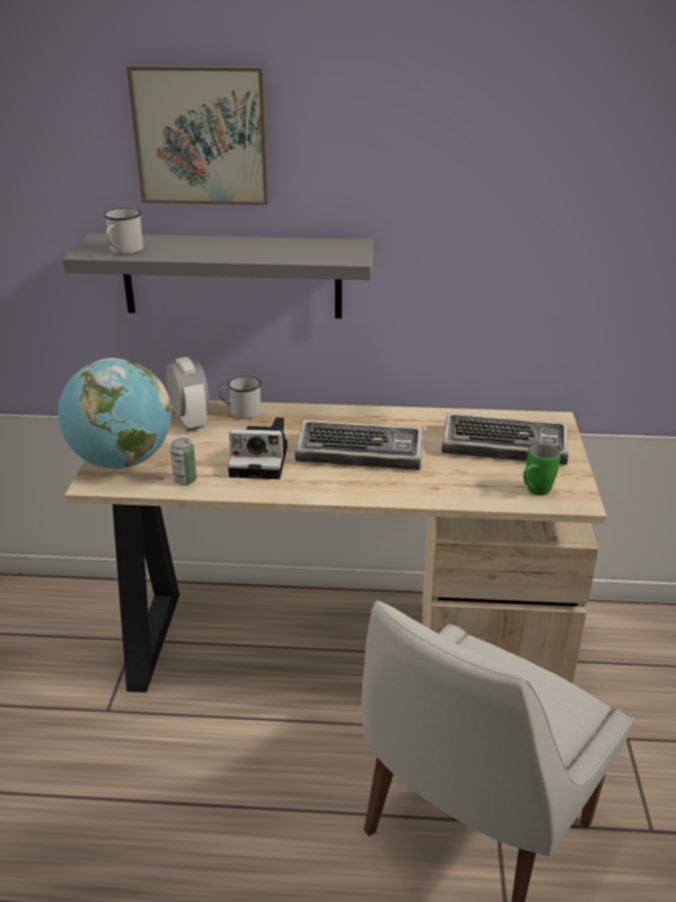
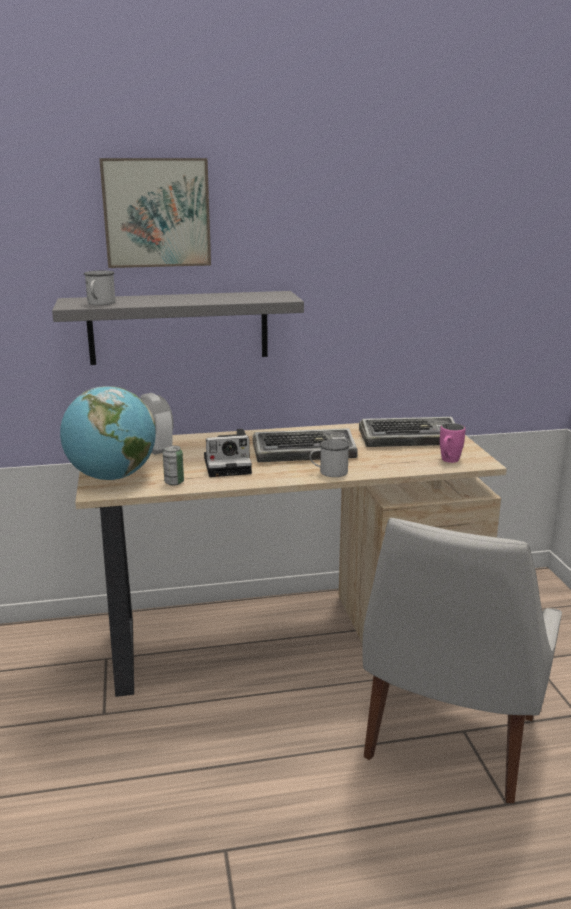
camera: 15 degrees left, 10 degrees down
(241, 412) = (192, 439): white mug -> white mug (329, 472)
(534, 492) = (448, 461): green mug -> pink mug

